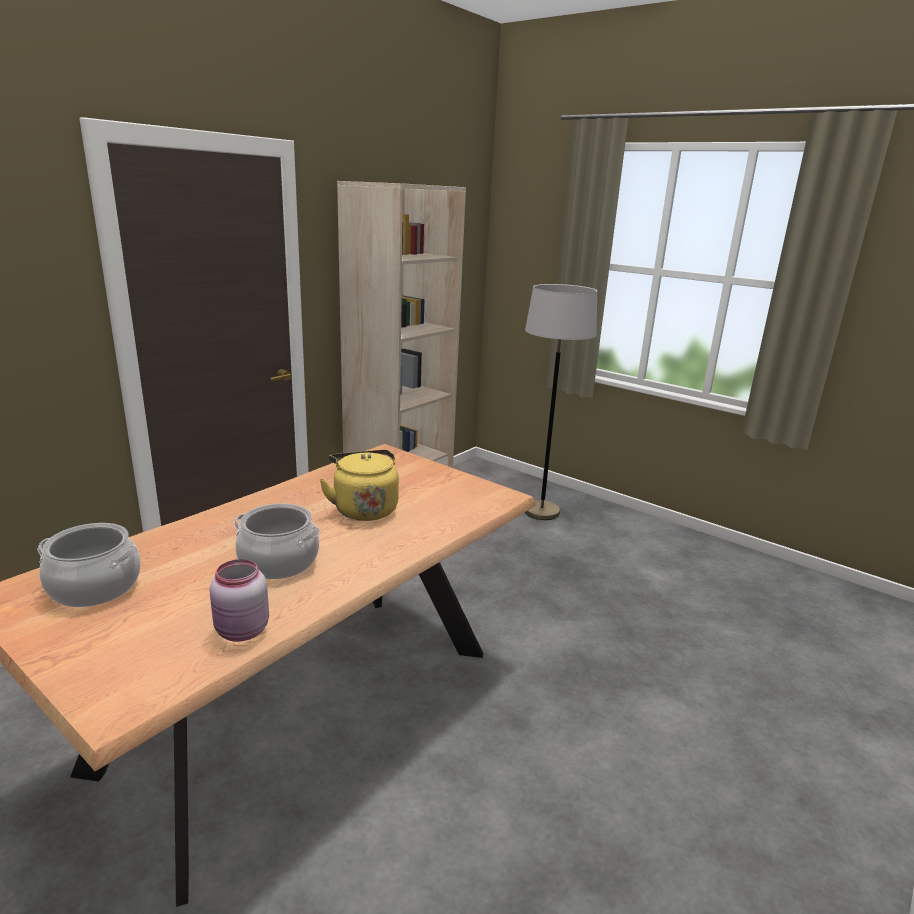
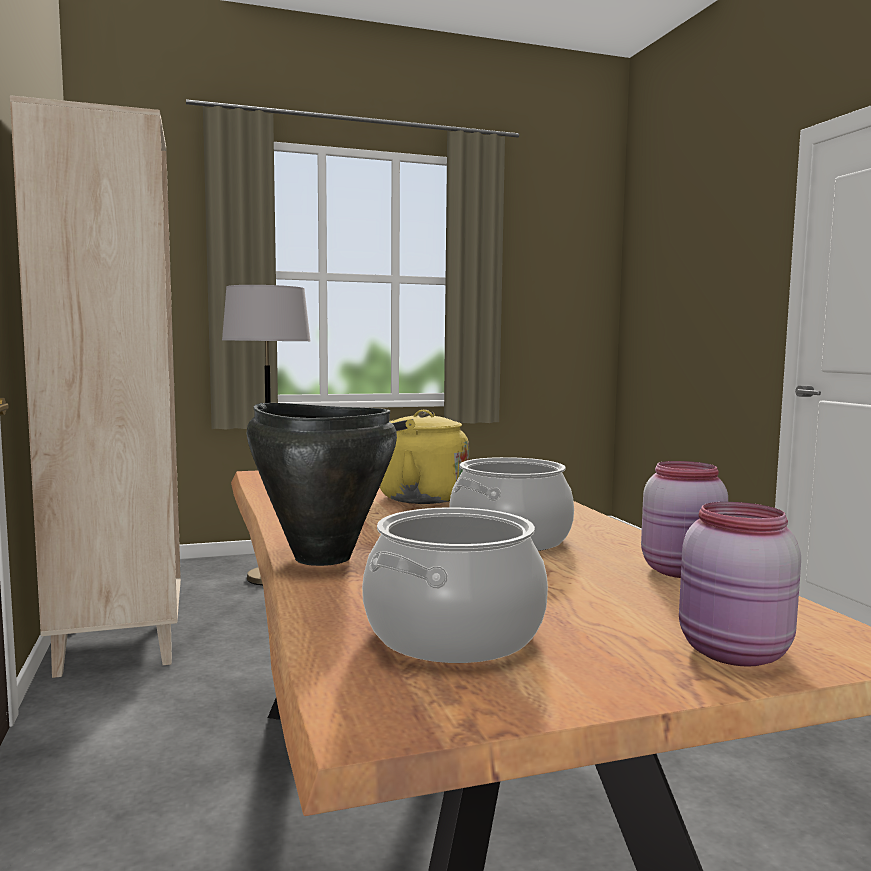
camera: 55 degrees left, 15 degrees down
(89, 666) = (734, 653): none -> pink jar
(202, 524) = (322, 557): none -> black cooking pot

